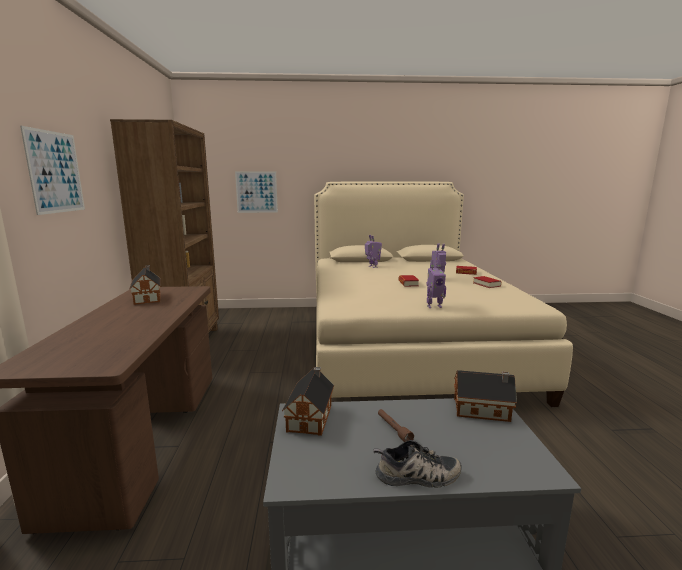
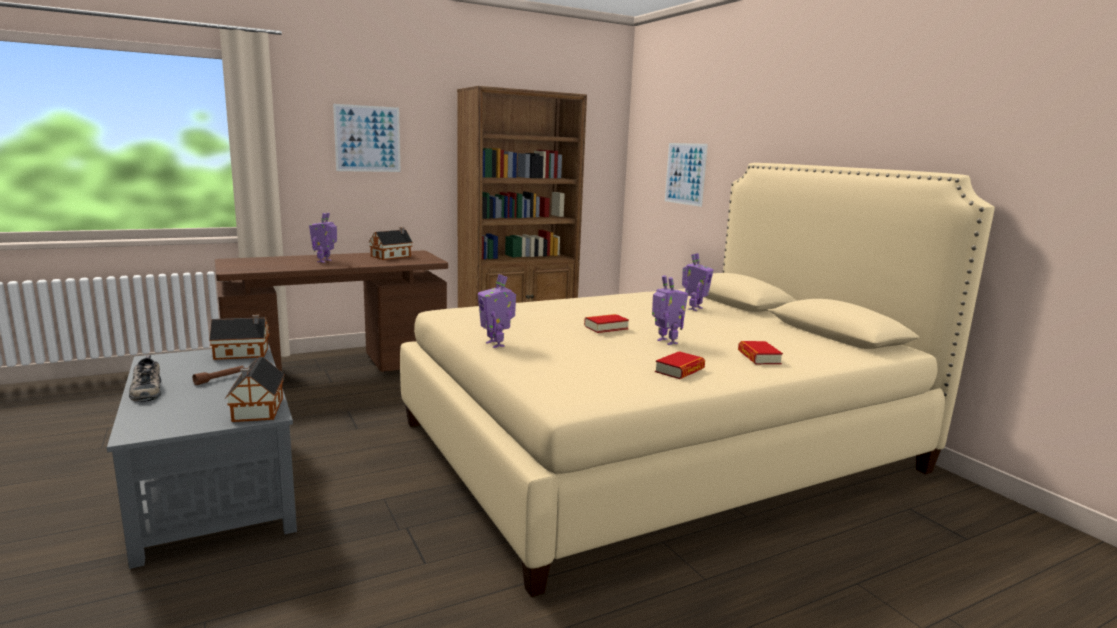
camera: 65 degrees right, 0 degrees up
(126, 321) = (325, 261): none -> toy robot

